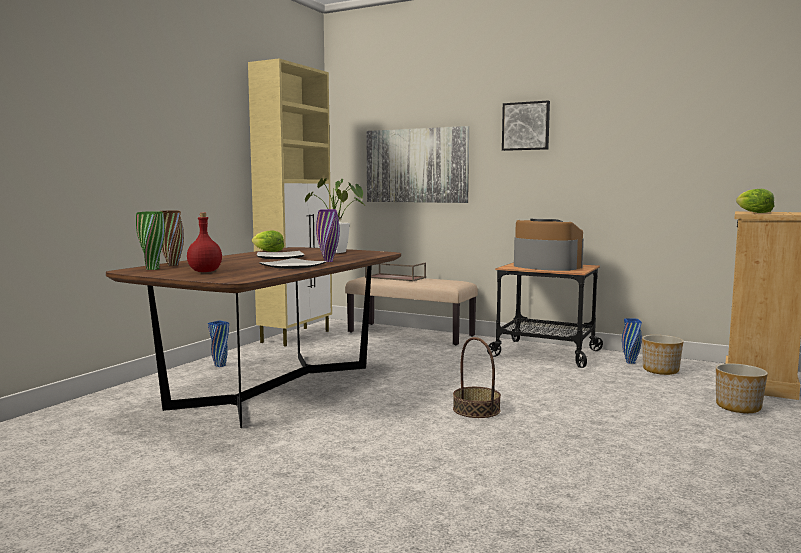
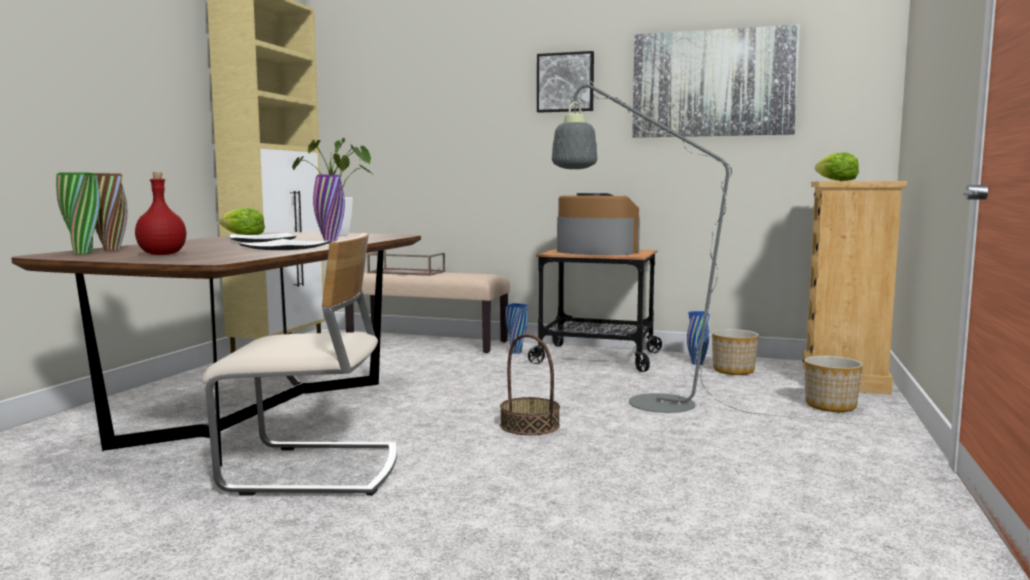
camera: 10 degrees left, 0 degrees up
(220, 365) = (179, 390): blue vase -> blue vase (516, 352)
(305, 436) = (312, 470): none -> beige chair
(416, 165) = (430, 132): picture -> picture (713, 83)
(575, 394) = (643, 401): none -> grey floor lamp

